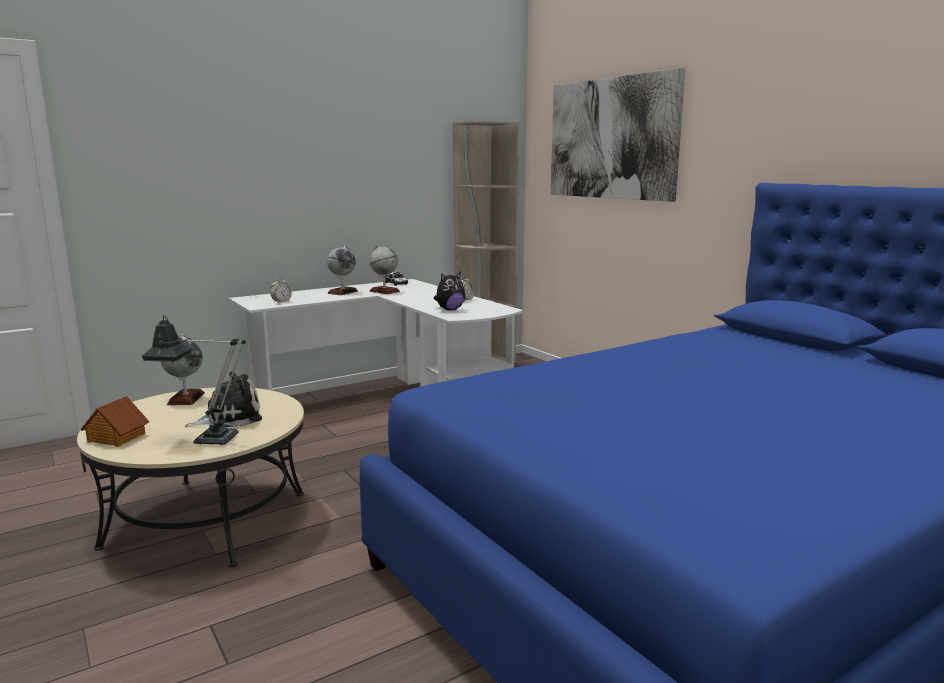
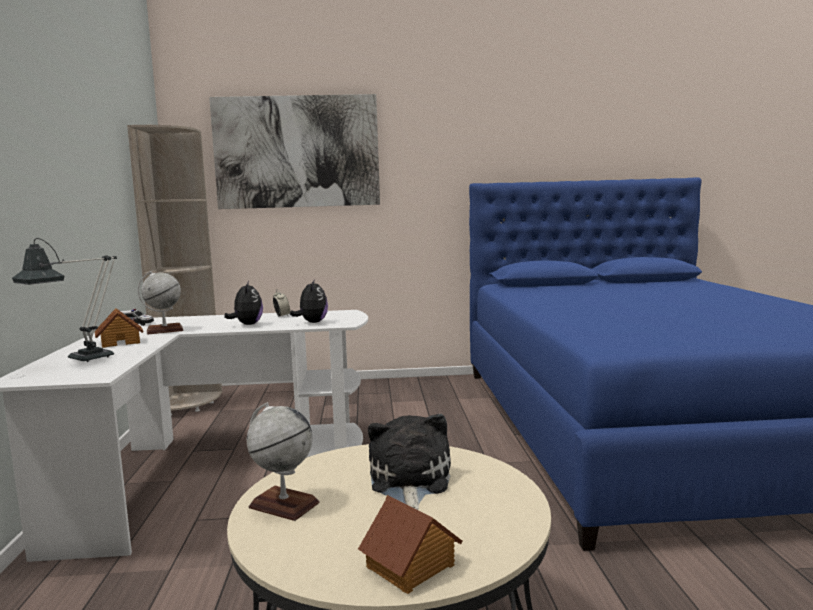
camera: 60 degrees left, 5 degrees down
(206, 439) = (478, 500): table lamp -> table lamp (81, 360)
(281, 302) = (101, 366): alarm clock -> none
(343, 292) = (120, 342): globe -> toy house
(423, 300) = (247, 324): none -> plush toy

